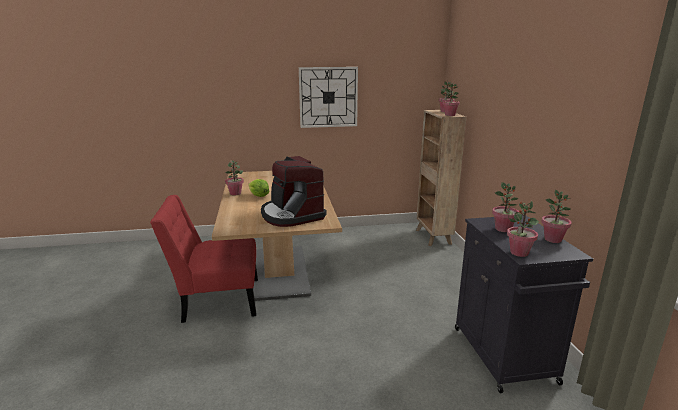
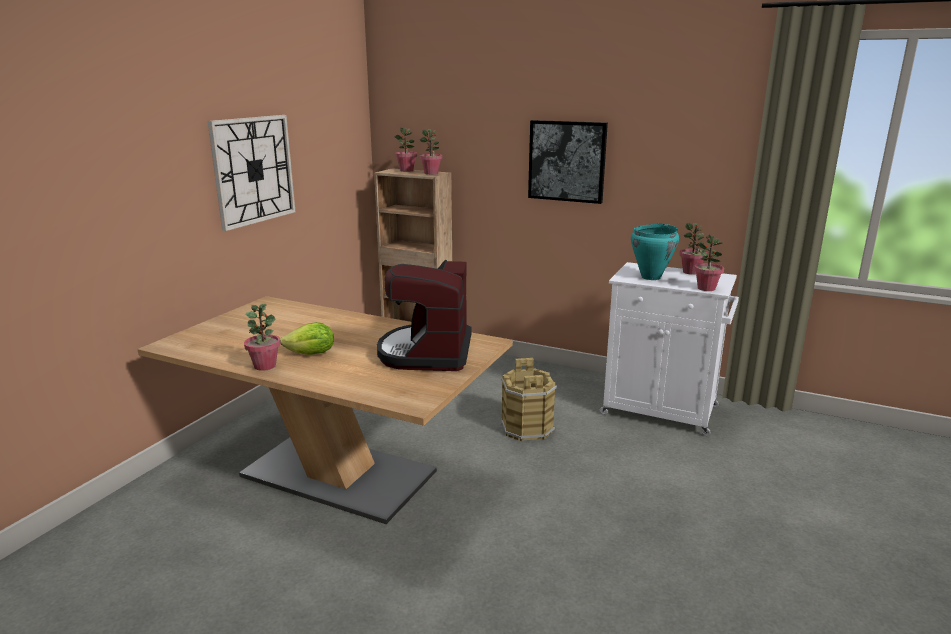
camera: 55 degrees left, 0 degrees up
(216, 301) = (342, 557): red chair -> none
(291, 215) = (427, 352): coffee machine -> coffee machine turned 90 degrees clockwise
(394, 307) = (527, 428): none -> brown bucket
(503, 229) = (651, 277): potted plant -> turquoise cooking pot
(504, 356) = (662, 411): black cabinet -> white cabinet
(522, 117) = (567, 161): none -> picture

